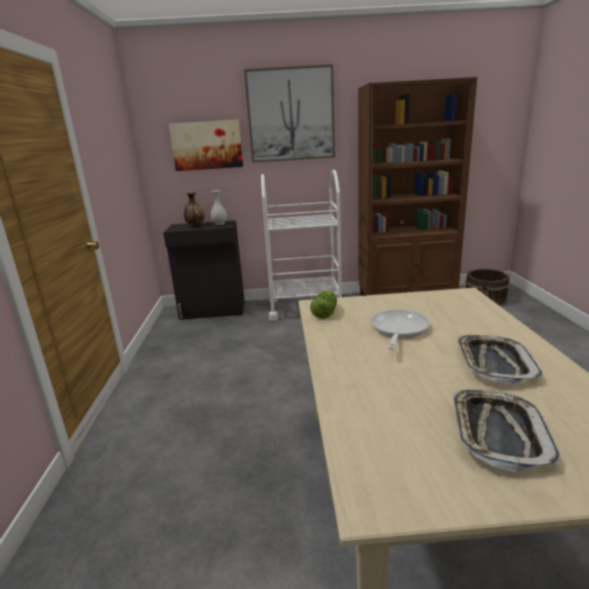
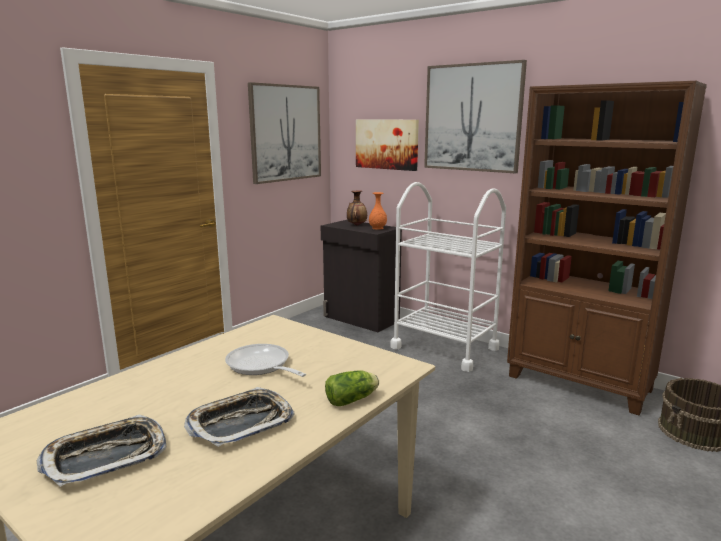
camera: 40 degrees right, 5 degrees down
(113, 140) = (285, 133): none -> picture
(220, 224) = (377, 228): white vase -> orange vase
(325, 312) = (260, 331): lettuce -> lettuce (353, 399)
(397, 330) = (261, 366): frying pan -> frying pan turned 105 degrees counterclockwise

